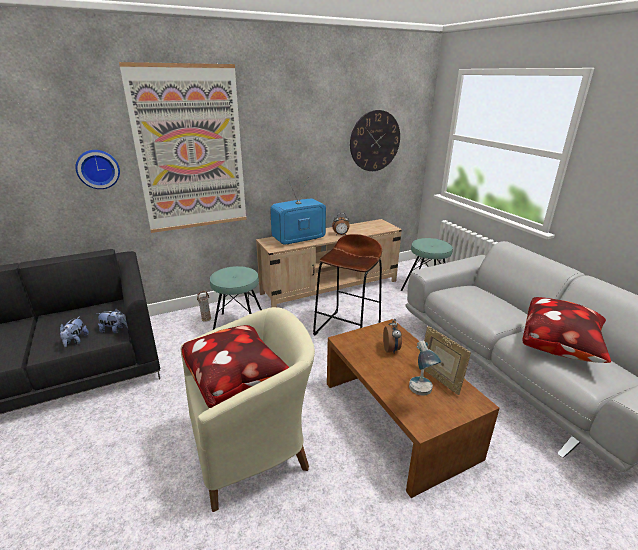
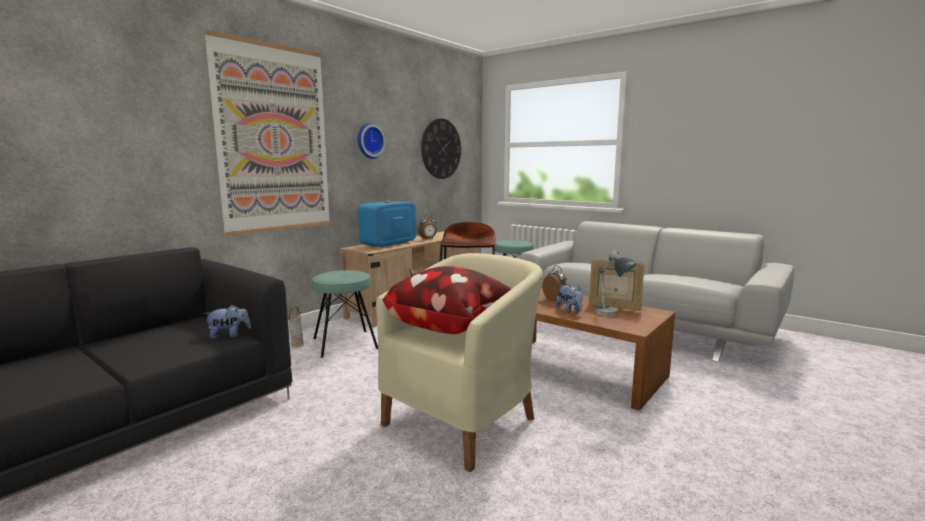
camera: 25 degrees left, 15 degrees down
(75, 341) = (183, 350): plush toy -> plush toy (570, 310)
(98, 169) = (167, 150): wall clock -> wall clock (369, 140)
(559, 347) = (679, 276): pillow -> none

